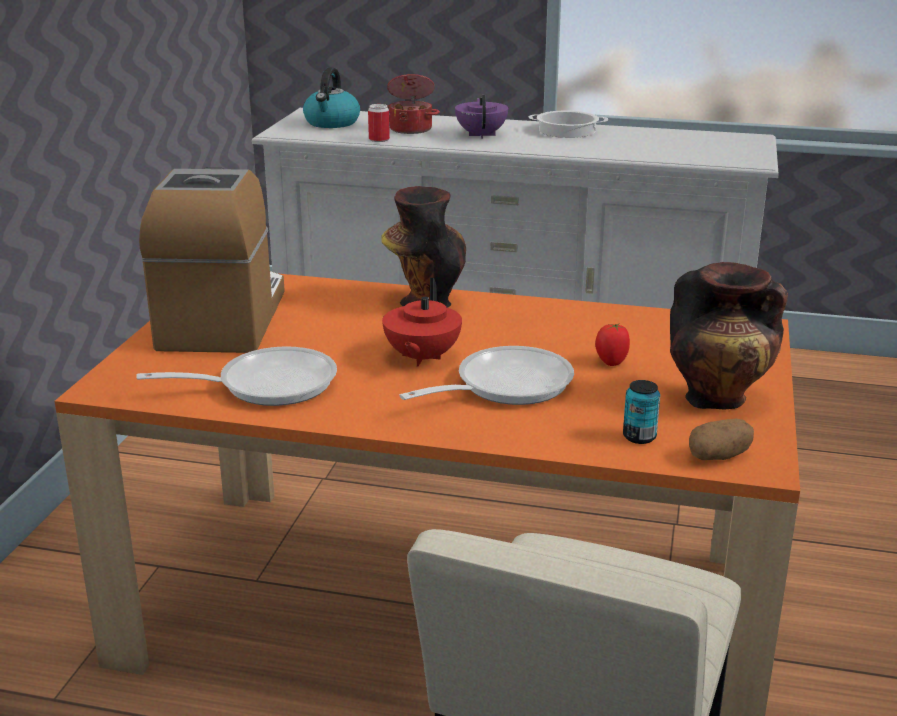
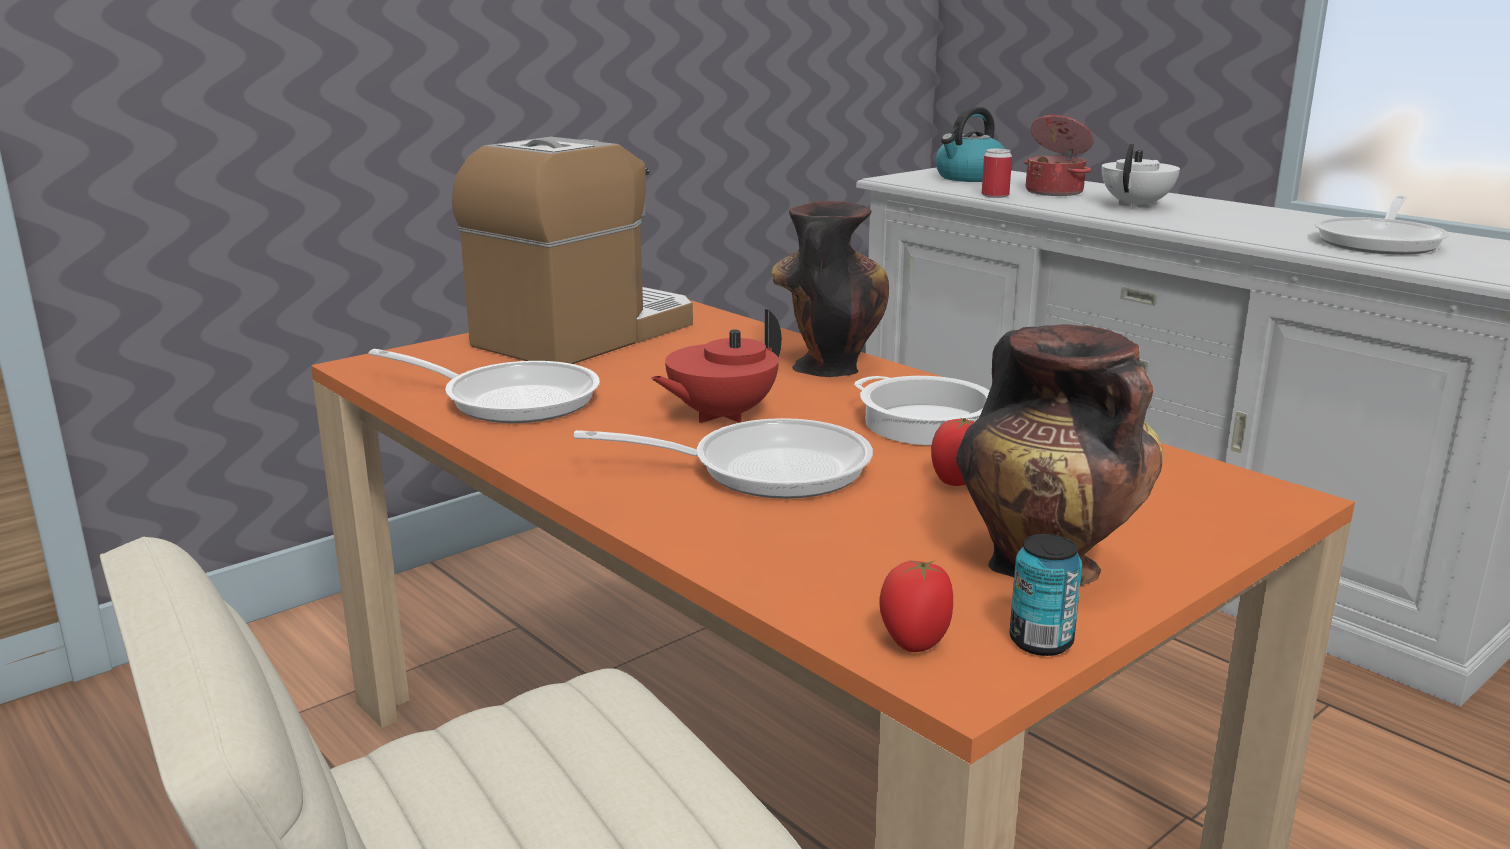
camera: 35 degrees right, 5 degrees down
(481, 135) = (1137, 206): purple teapot -> white teapot
(566, 131) = (1270, 215): cooking pot -> cooking pot (925, 424)
(639, 437) = (837, 578): can -> can (1041, 642)
(651, 144) = (1381, 242): none -> frying pan
(719, 456) = (914, 642): potato -> tomato

